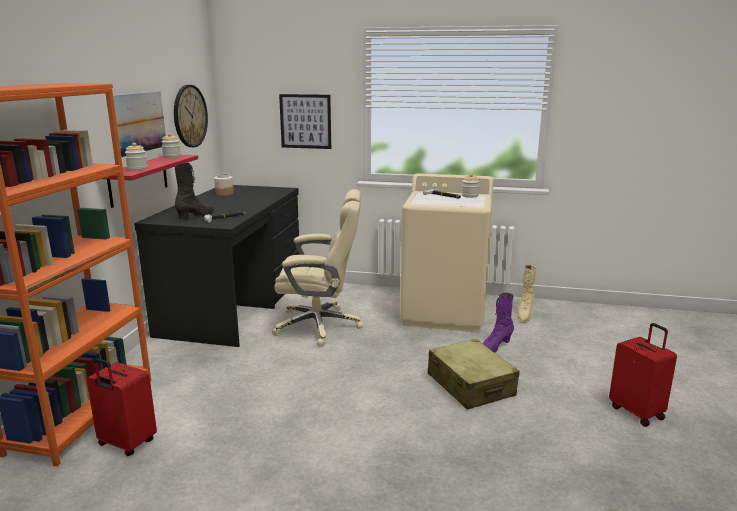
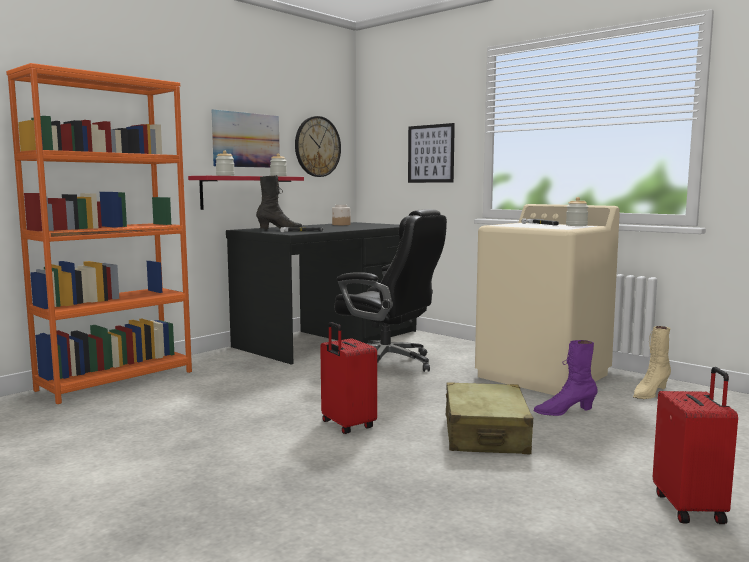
camera: 30 degrees right, 10 degrees down
(126, 444) = (118, 403): red suitcase -> red suitcase (346, 425)
(320, 325) = (388, 363): beige office chair -> black office chair

